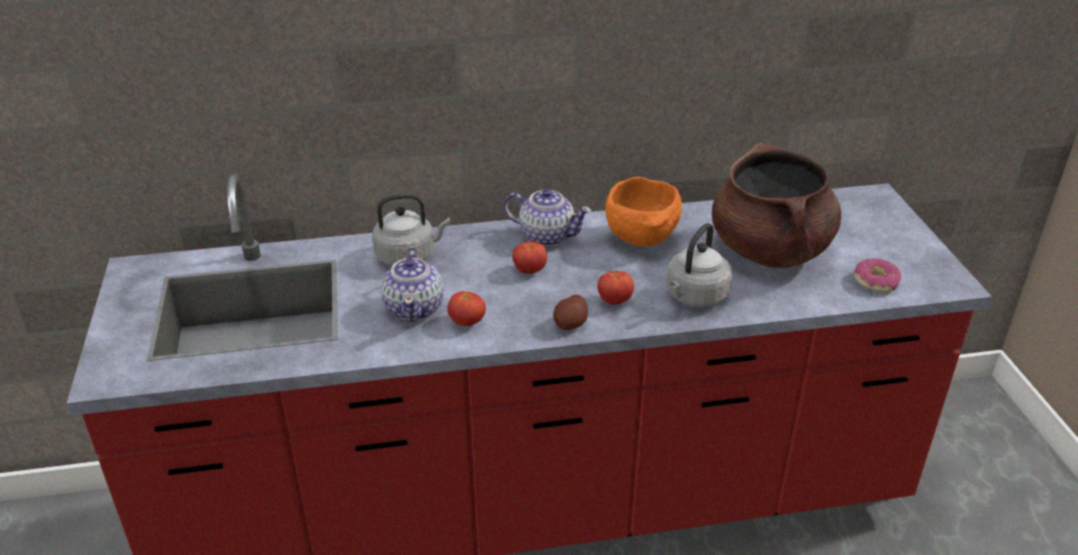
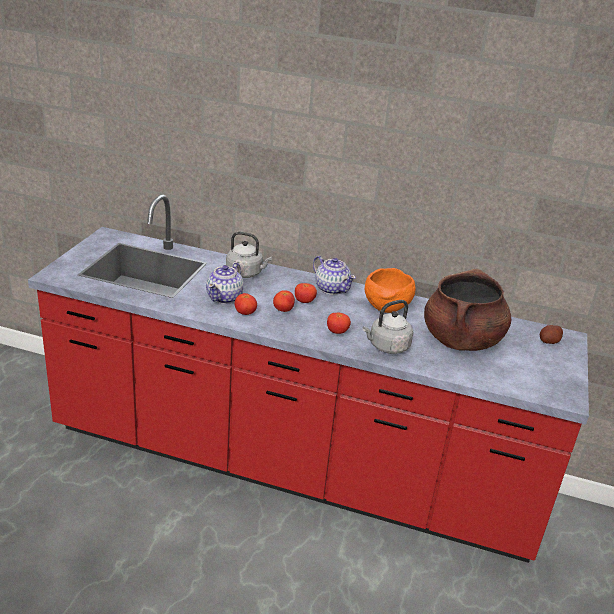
camera: 25 degrees right, 5 degrees down
(514, 296) = (283, 310): none -> tomato
(570, 324) = (300, 334): potato -> potato (549, 342)
(876, 281) = (514, 380): donut -> none

